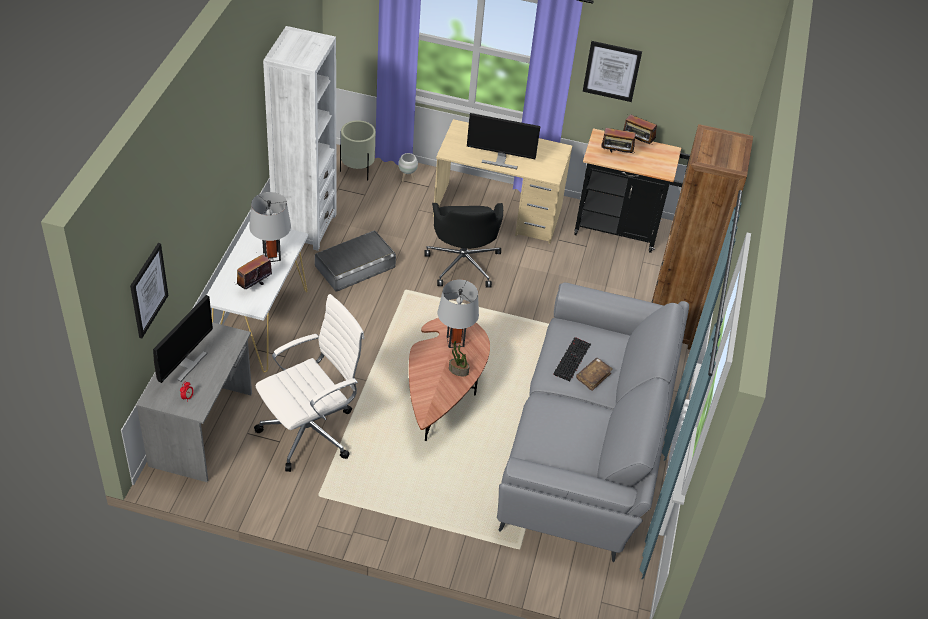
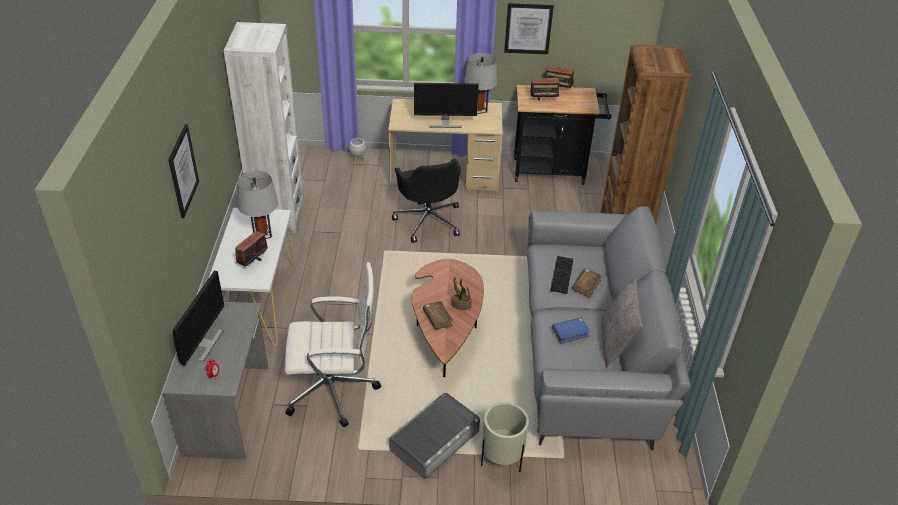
camera: 10 degrees left, 5 degrees down
(148, 290) = (157, 271): picture -> picture (183, 171)
(311, 431) = (334, 390): white office chair -> white office chair turned 45 degrees clockwise
(355, 266) = (333, 239): grey storage box -> grey storage box (435, 440)
(357, 170) = (312, 162): beige planter -> beige planter (501, 459)
(429, 380) = (437, 318): none -> brown book
(455, 341) = (449, 281): grey table lamp -> grey table lamp (479, 110)
(556, 424) = (570, 333): none -> blue book
(601, 445) = (615, 344): none -> grey pillow

